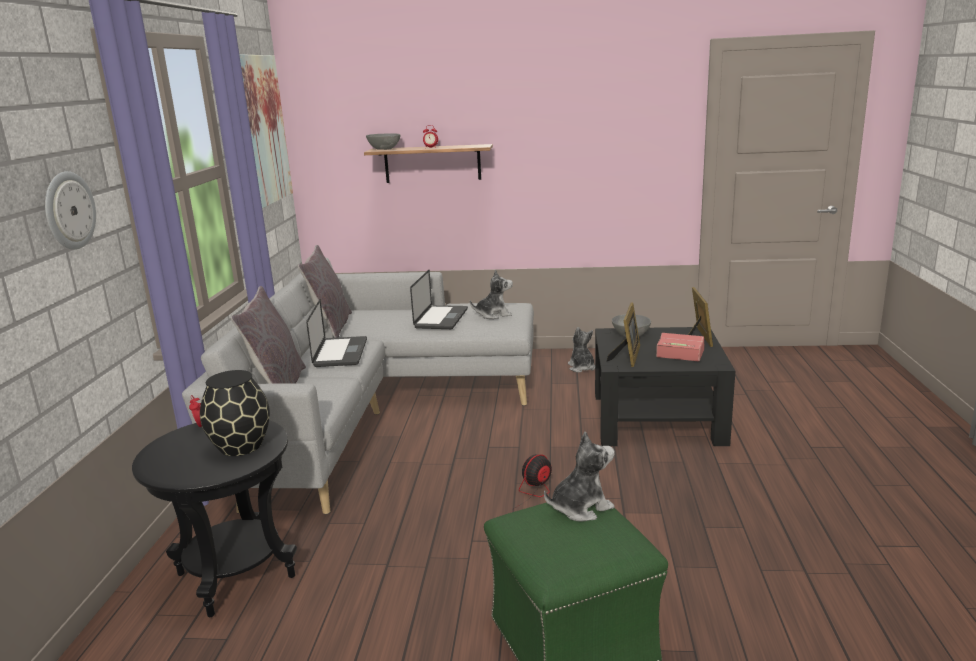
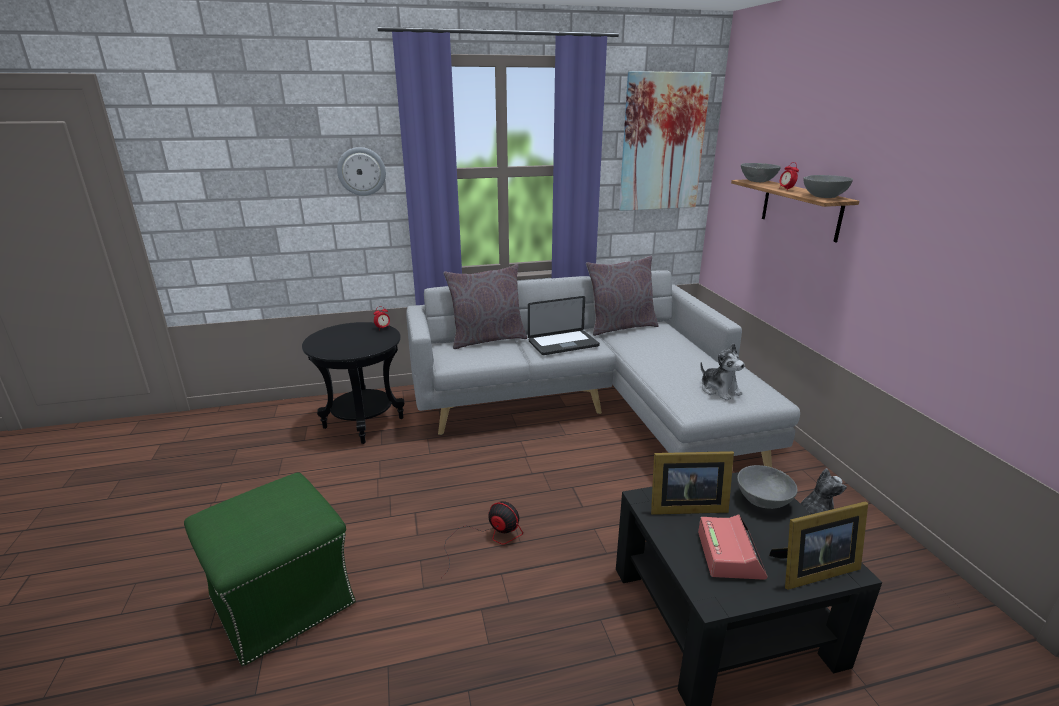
camera: 70 degrees right, 5 degrees up
(240, 447) = (354, 345): black vase -> none
(441, 318) = (681, 366): laptop -> none
(471, 146) = (824, 196): none -> grey bowl
(580, 507) = (300, 514): plush toy -> none

